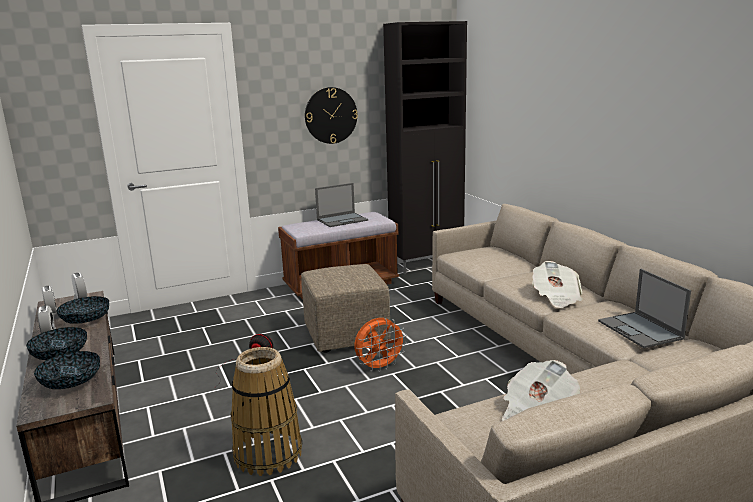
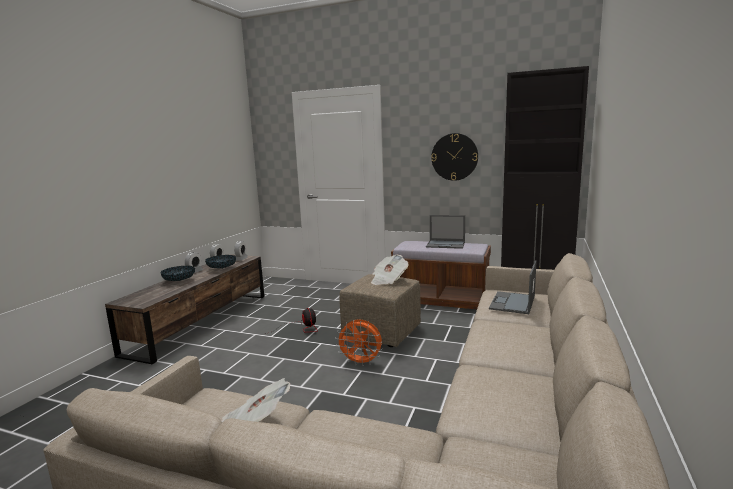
camera: 45 degrees right, 5 degrees down
(71, 383) = (154, 294): bowl -> none
(268, 453) = (217, 381): basket -> none
(556, 297) = (501, 353): newspaper -> newspaper (388, 280)
(641, 330) = (507, 416): laptop -> laptop (512, 303)

